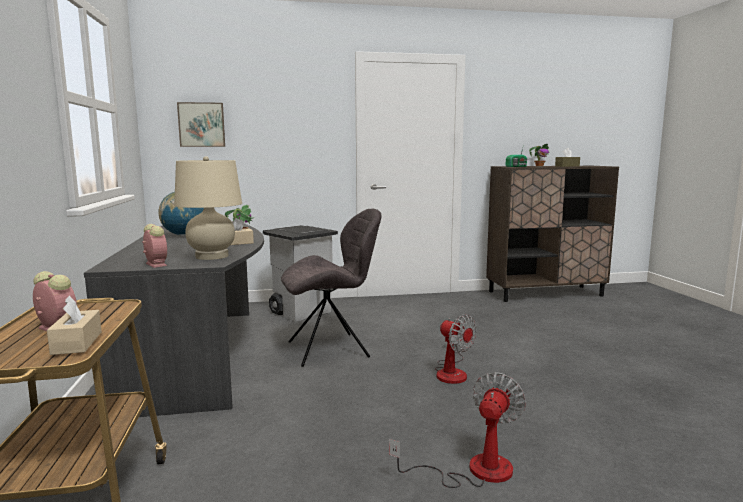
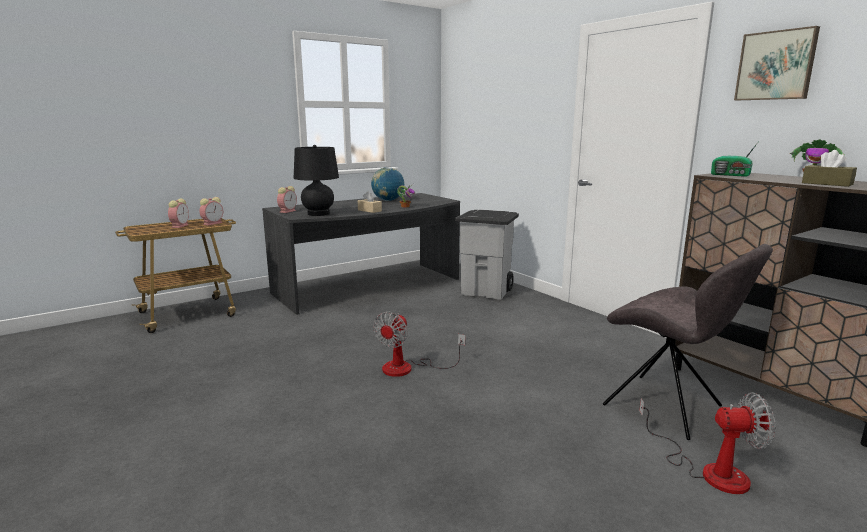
camera: 65 degrees right, 5 degrees up
(77, 343) = (155, 231): beige tissue box -> none
(91, 309) = (213, 223): none -> alarm clock
(201, 125) = (469, 112): picture -> picture (776, 65)
(212, 256) = (318, 214): beige table lamp -> black table lamp
(331, 349) = (415, 317): grey chair -> grey chair (666, 407)
(474, 470) = (238, 398): fan -> fan (709, 470)

